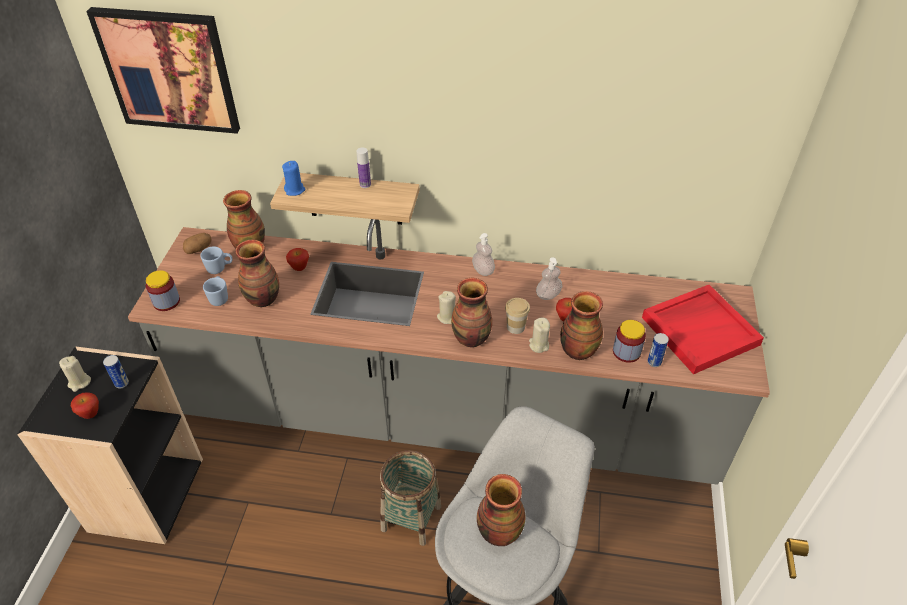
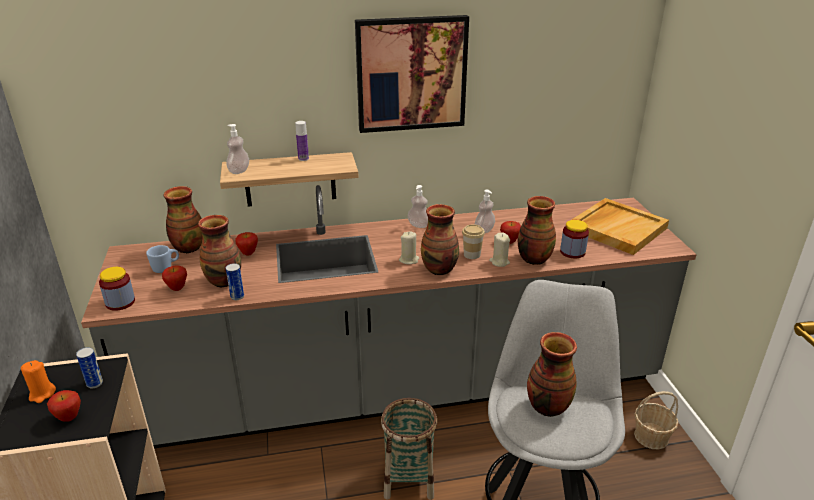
camera: 20 degrees left, 15 degrees down
(79, 382) = (42, 394): beige candle -> orange candle
(169, 70) = (102, 68): picture -> picture (411, 74)
(199, 249) = (135, 258): potato -> none
(219, 298) = (177, 288): blue mug -> apple
(295, 190) = (239, 171): blue candle -> soap dispenser
(654, 362) = (598, 254): can -> can (237, 296)
(676, 551) = (651, 436): none -> basket
(700, 330) = (617, 228): red tray -> beige tray

